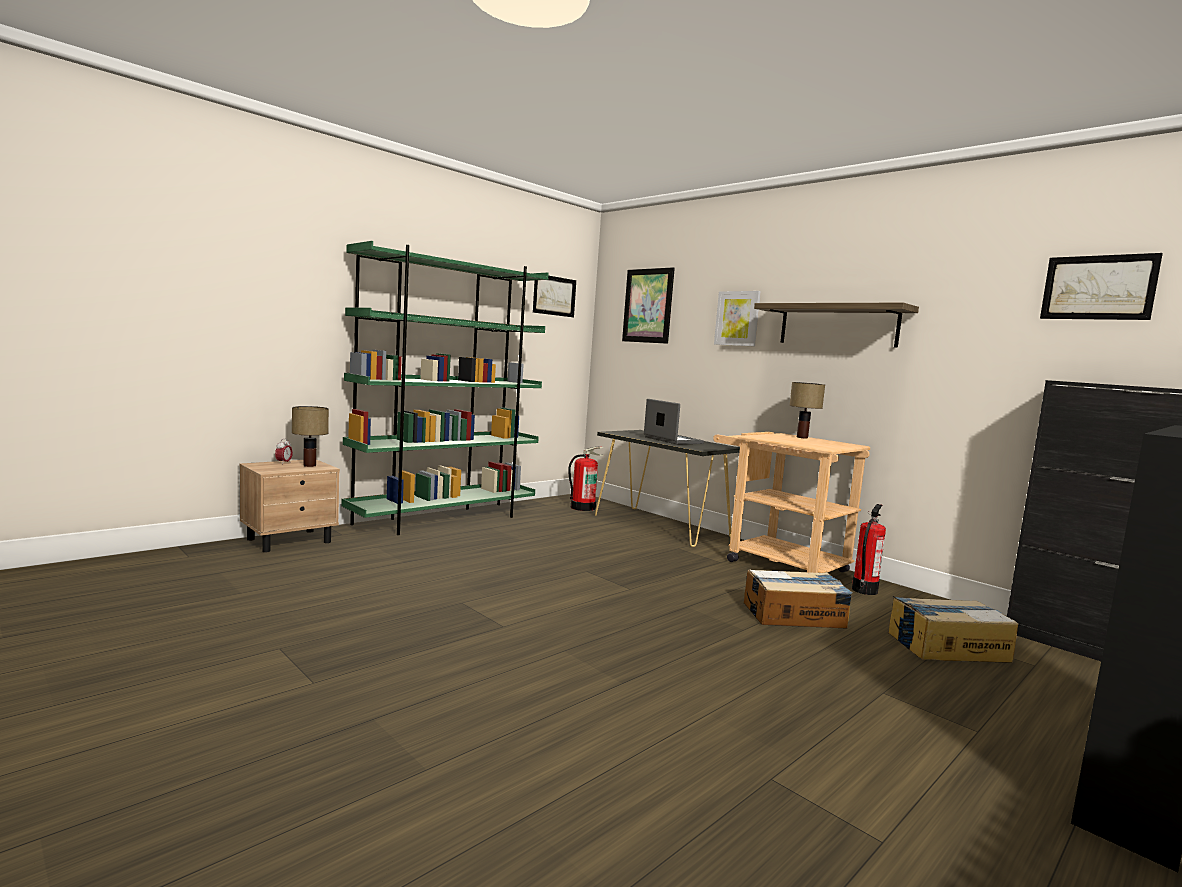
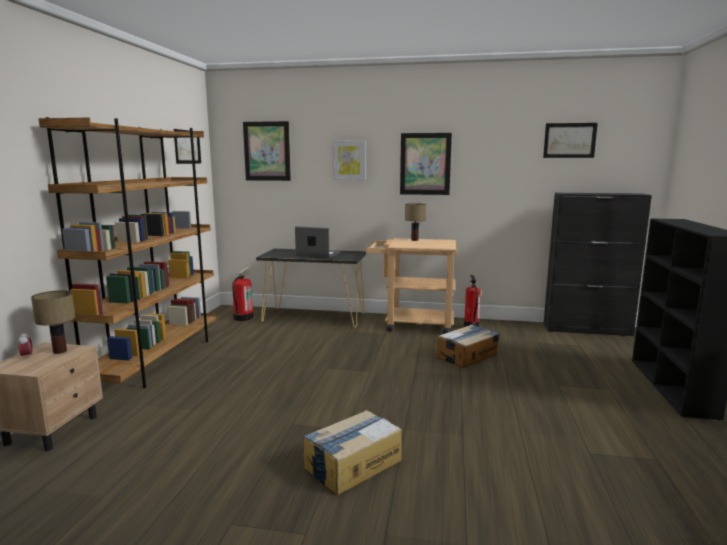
camera: 35 degrees left, 5 degrees up
(445, 519) = (158, 360): green bookcase -> brown bookcase
(837, 325) = (425, 164): shelf -> picture
(946, 646) = (542, 348): cardboard box -> cardboard box (352, 464)

